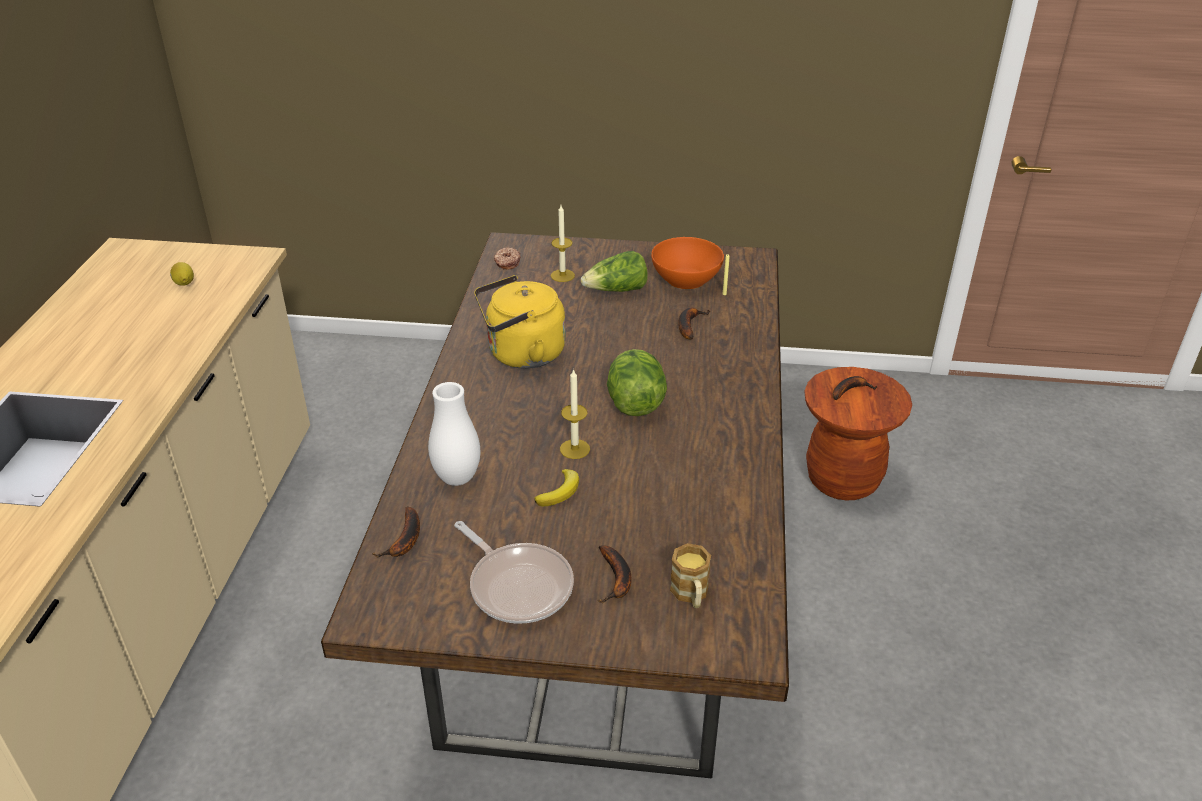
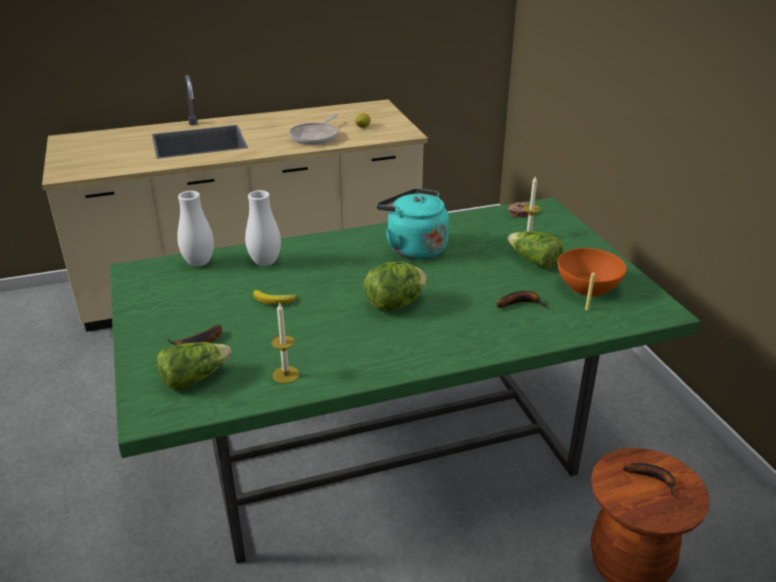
camera: 65 degrees right, 5 degrees down
(405, 540) = (199, 263): banana -> white vase
(518, 585) = (176, 309): frying pan -> frying pan (316, 136)
(521, 354) = (413, 248): yellow kettle -> turquoise kettle
(575, 449) = (323, 294): candle -> candle (286, 375)
(600, 582) = (389, 445): brown dining table -> green dining table
(691, 595) = (194, 378): mug -> lettuce

